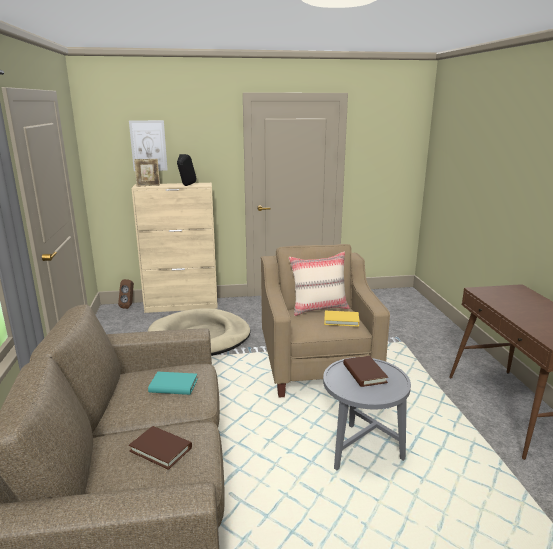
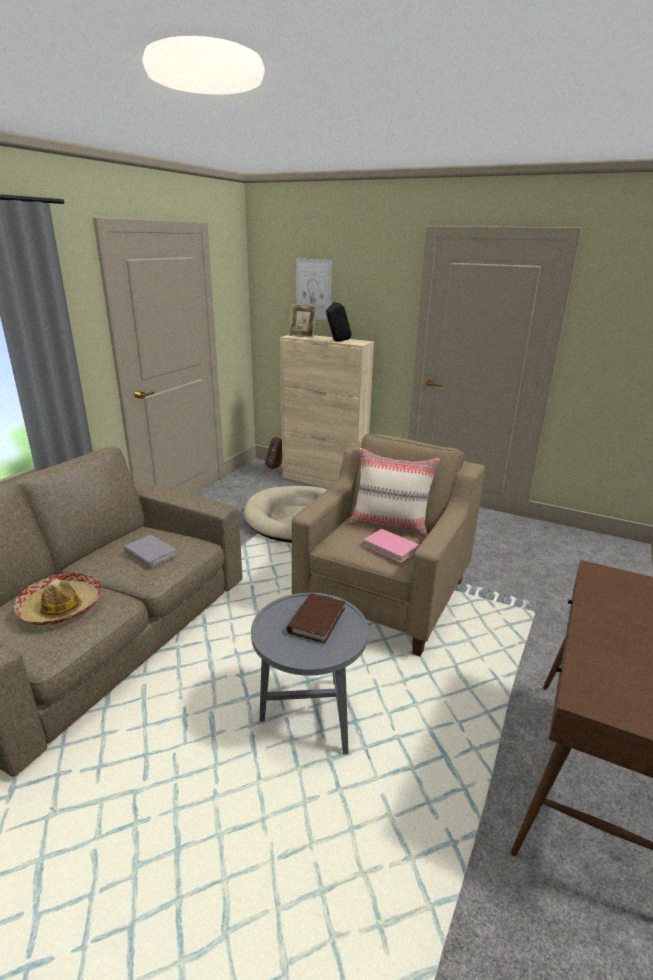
camera: 35 degrees right, 5 degrees up
(161, 449) = (61, 607): brown book -> hat
(173, 386) = (150, 554): turquoise book -> grey book
(341, 320) = (391, 548): yellow book -> pink book

